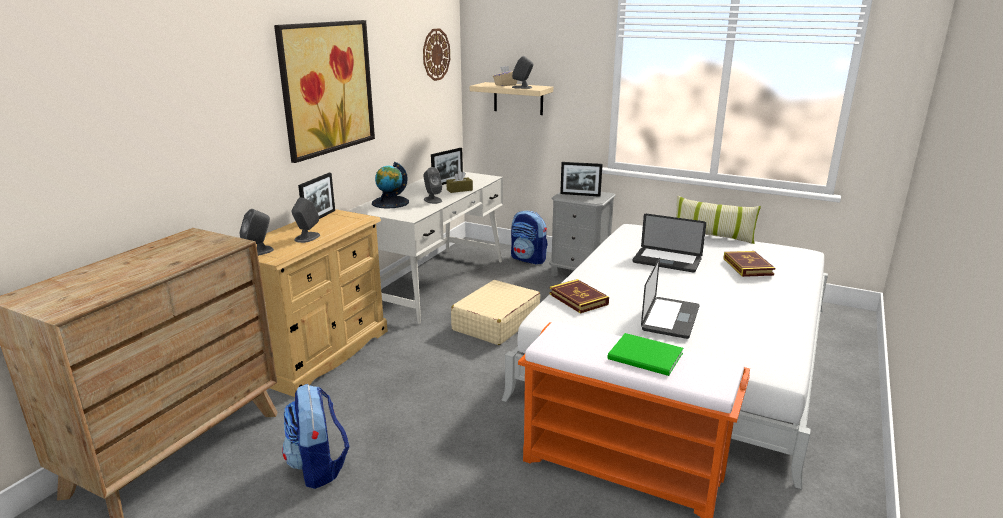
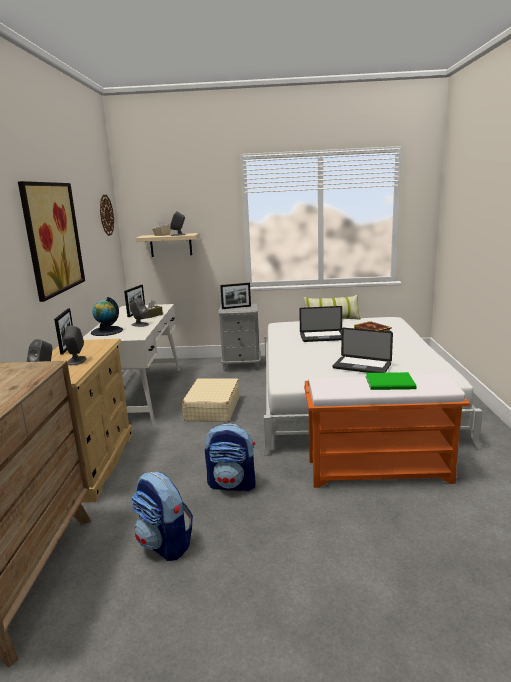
camera: 25 degrees left, 5 degrees down
(528, 259) = (198, 365): backpack -> backpack (233, 484)
(578, 299) = (293, 369): book -> none
(670, 318) = (361, 366): laptop -> laptop turned 120 degrees clockwise

